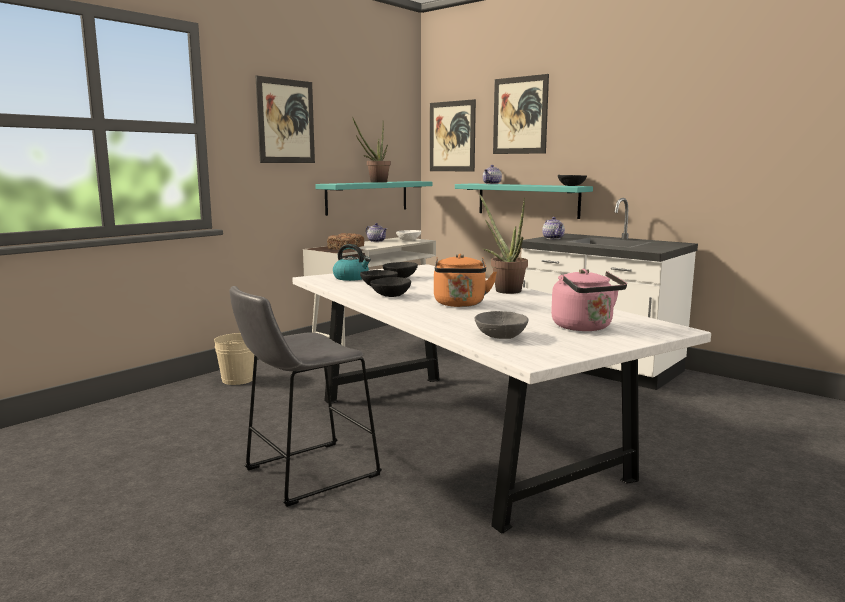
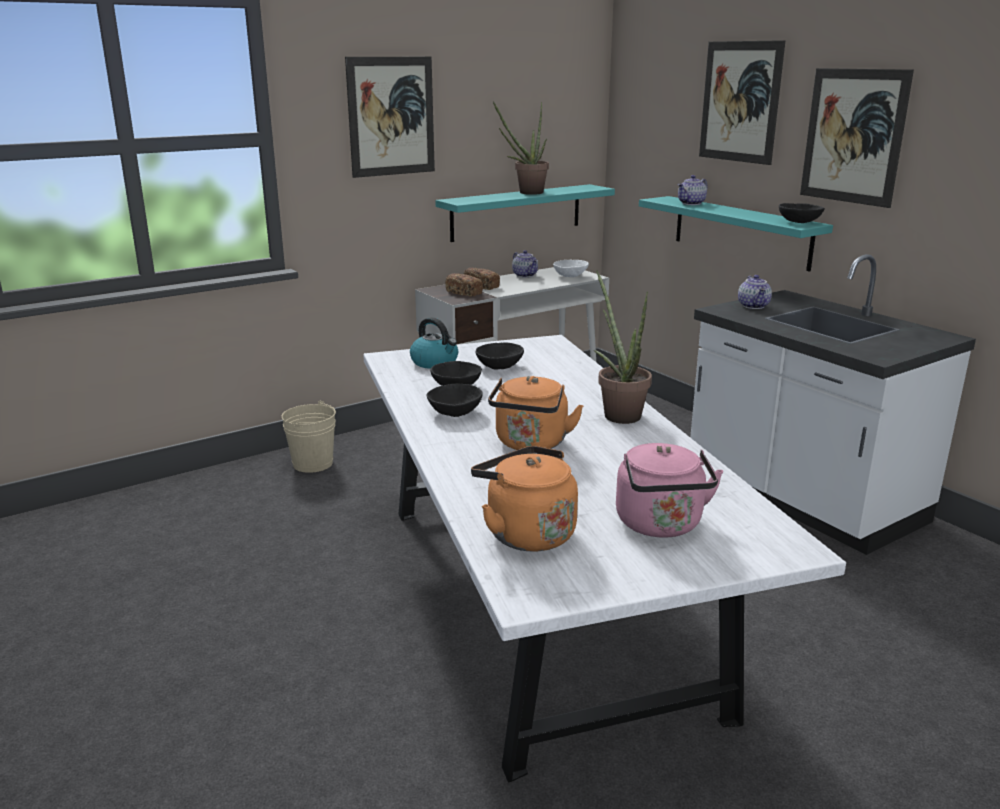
camera: 15 degrees right, 10 degrees up
(305, 474) = (319, 636): grey stool -> none
(452, 136) = (647, 123): picture -> picture (853, 136)
(500, 336) = (526, 533): grey bowl -> orange kettle

